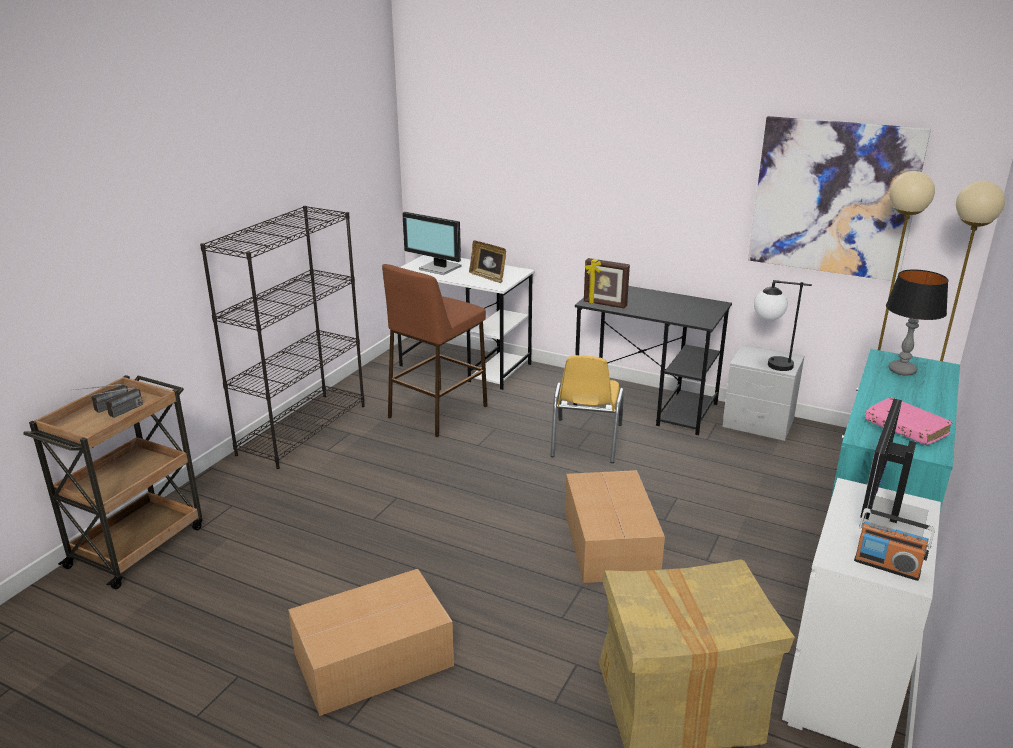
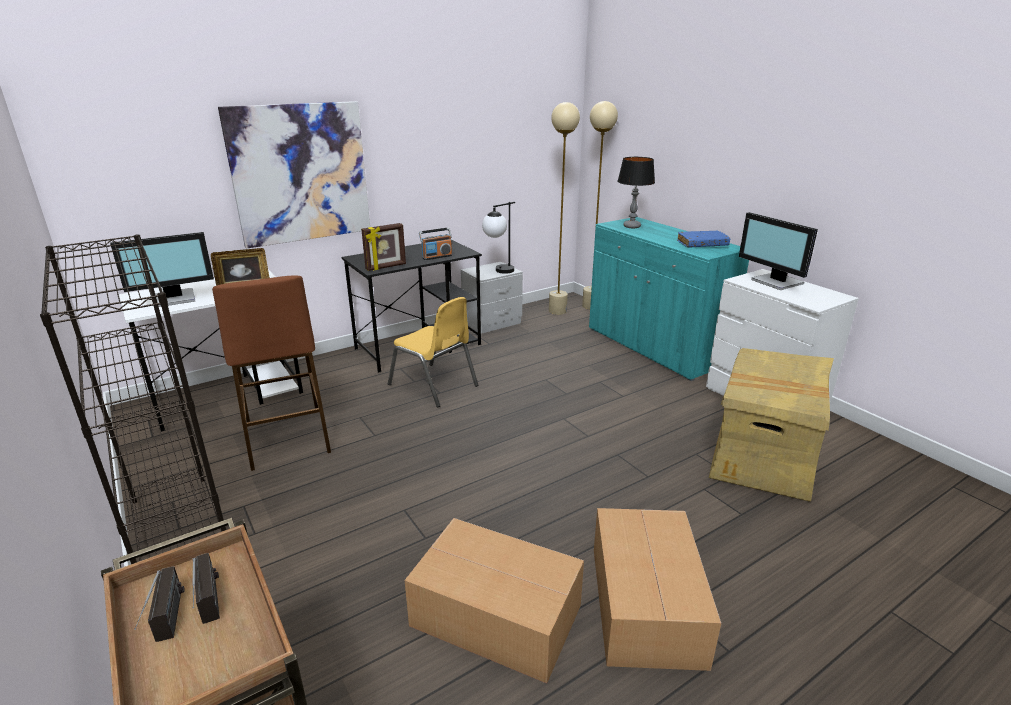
camera: 60 degrees left, 0 degrees up
(609, 544) = (576, 424): cardboard box -> cardboard box (498, 617)
(833, 198) = (499, 137): picture -> picture (300, 173)
(887, 566) = (825, 297): radio -> radio (437, 257)
(906, 428) = (702, 244): pink book -> blue book

